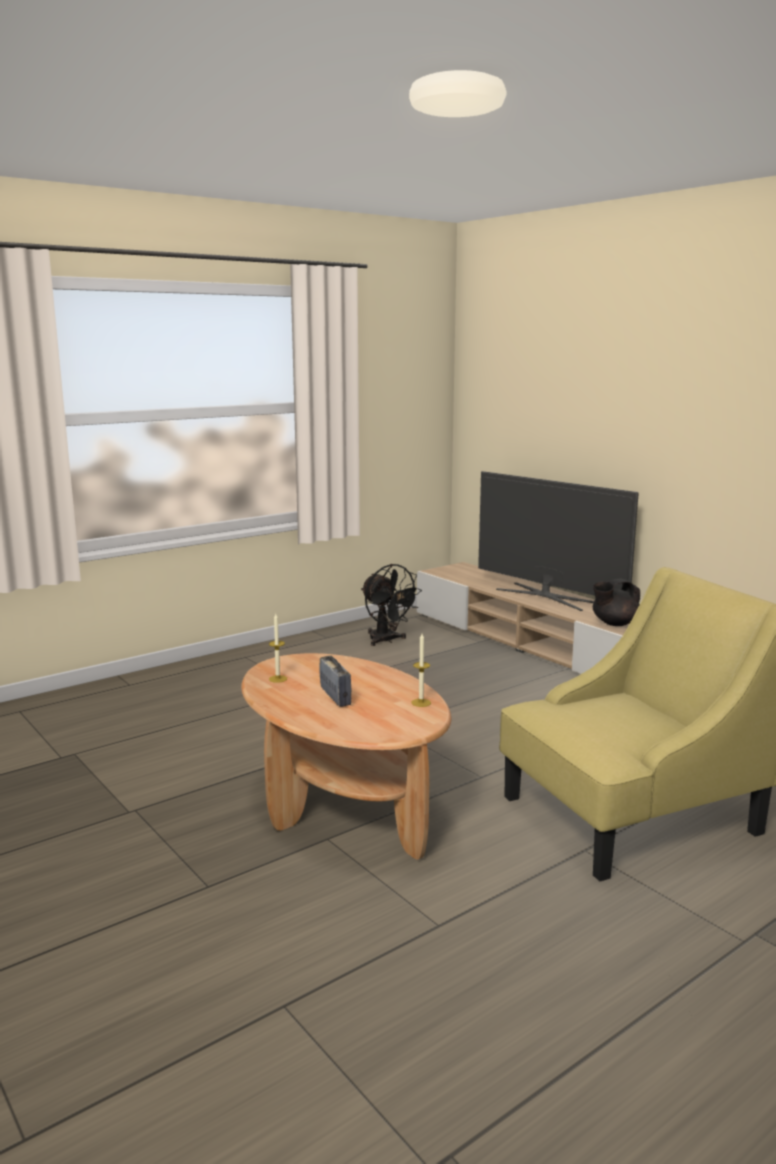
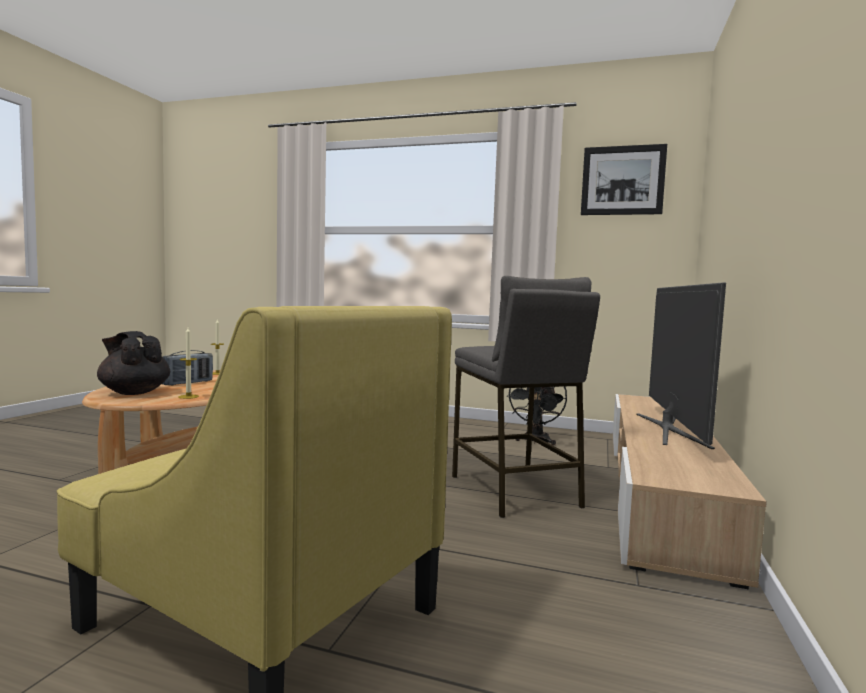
camera: 55 degrees right, 10 degrees down
(398, 350) = (622, 180): none -> picture
(495, 686) = (514, 491): none -> grey stool
(614, 623) = (660, 461): black teapot -> black teapot (134, 392)

